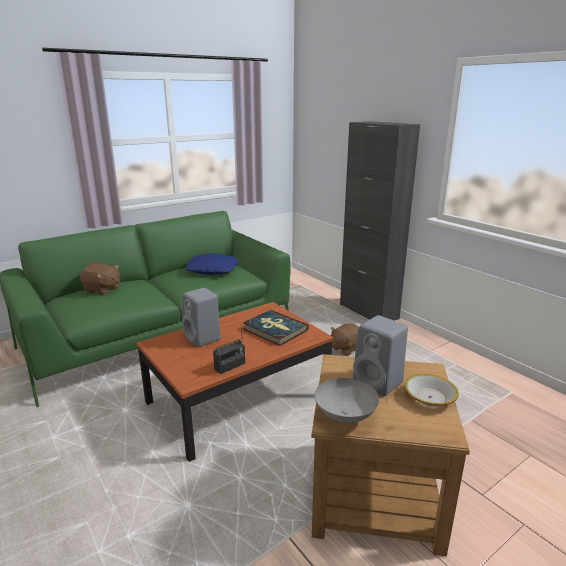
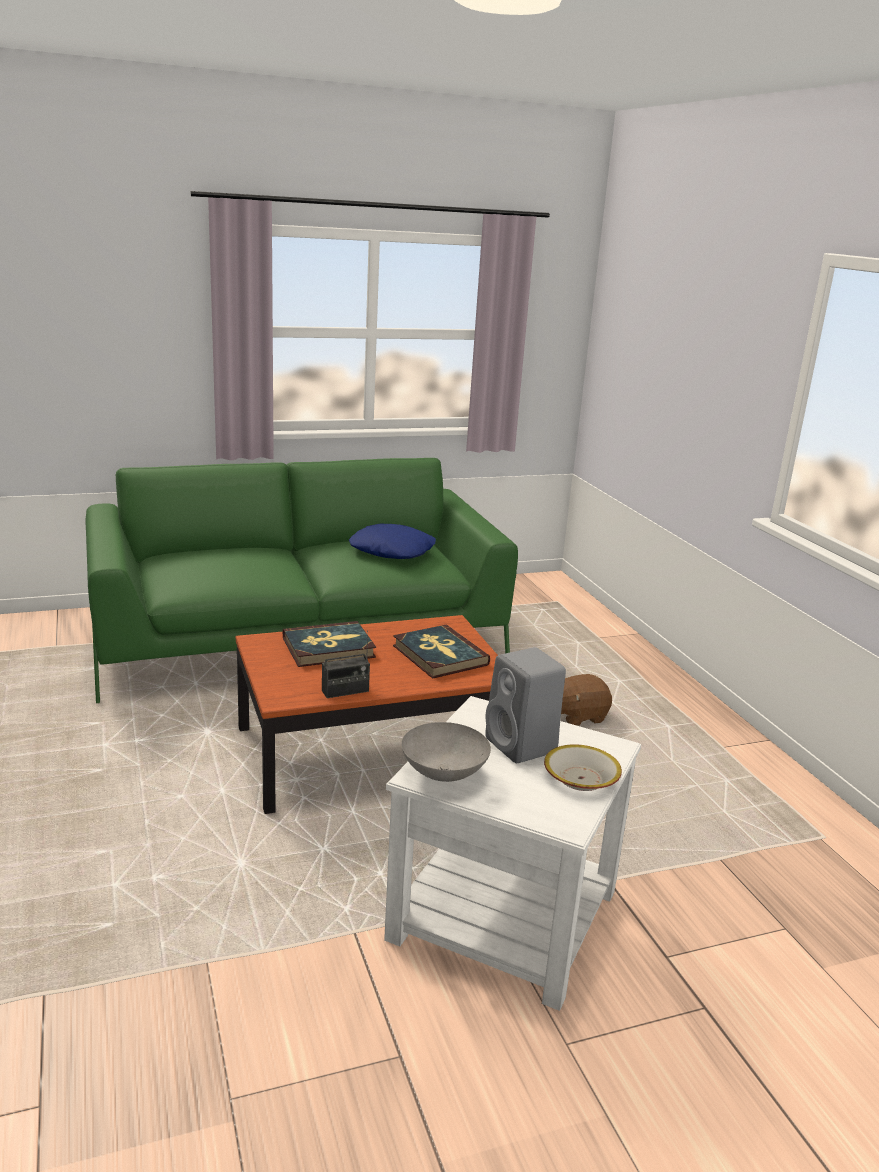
camera: 15 degrees right, 0 degrees up
(102, 290) = (218, 555): brown plush toy -> none
(203, 339) = (328, 648): grey speaker -> book
(368, 311) = (652, 666): black cabinet -> none
(375, 493) = (503, 914): brown side table -> white side table

